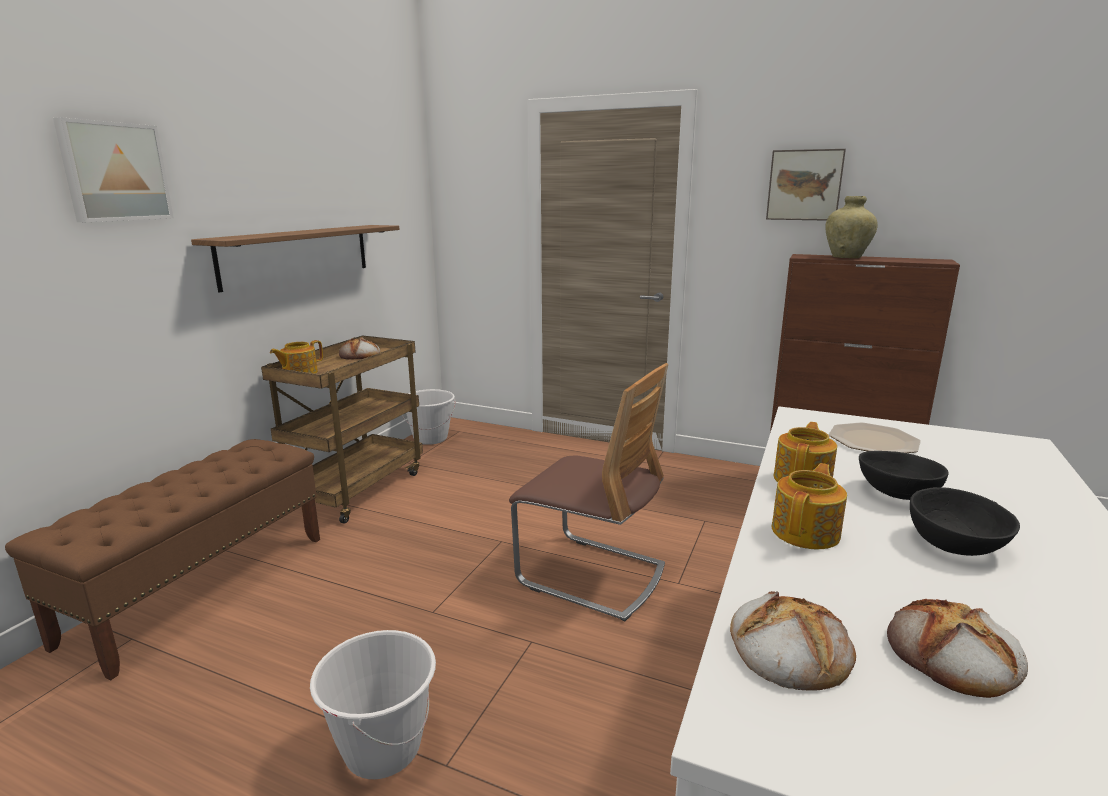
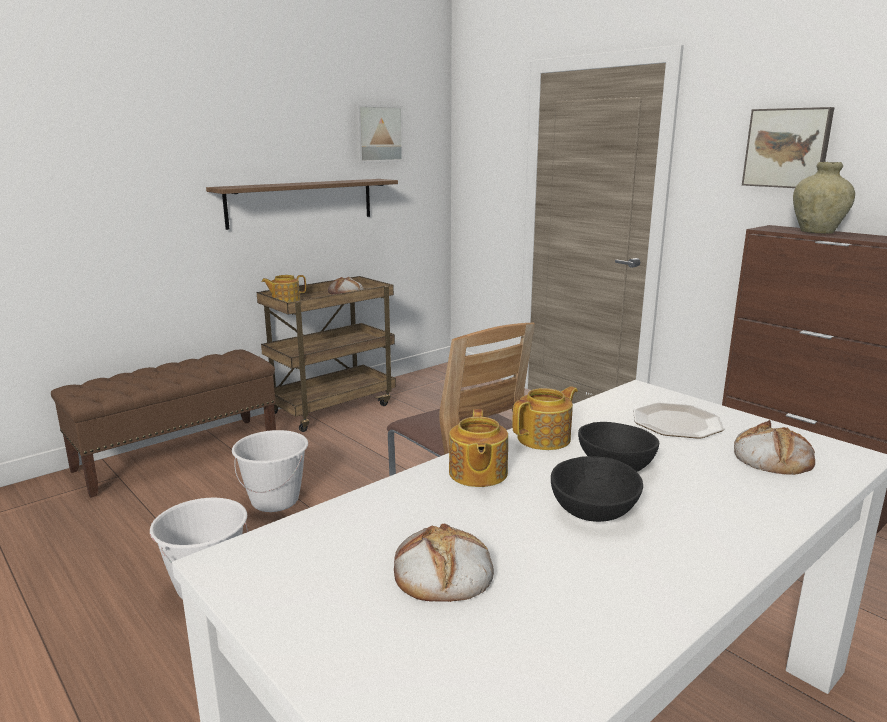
camera: 25 degrees right, 0 degrees up
(114, 172) = (149, 136): picture -> picture (377, 133)
(430, 438) = (423, 378): white bucket -> white bucket (275, 500)
(788, 648) = (331, 534): bread -> bread (771, 457)
(806, 532) = (477, 474): teapot -> teapot turned 120 degrees clockwise

